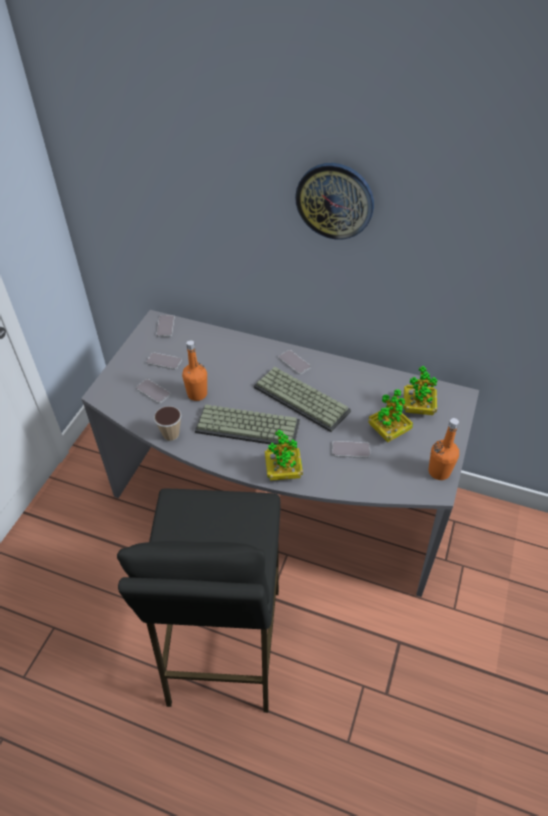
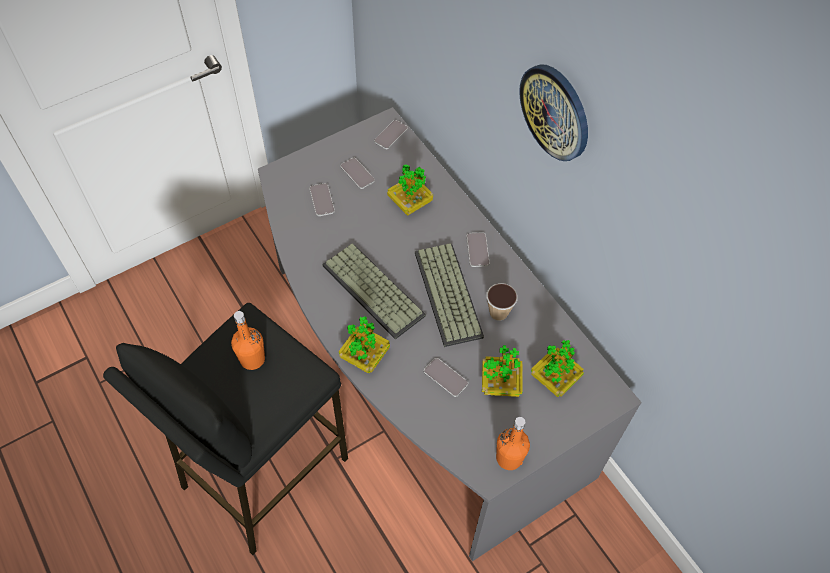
camera: 35 degrees right, 10 degrees up
(171, 435) = (300, 255): cup -> cup (498, 313)
(197, 394) = (358, 227): orange bottle -> orange bottle (252, 359)
(220, 360) = (410, 203): none -> potted plant

